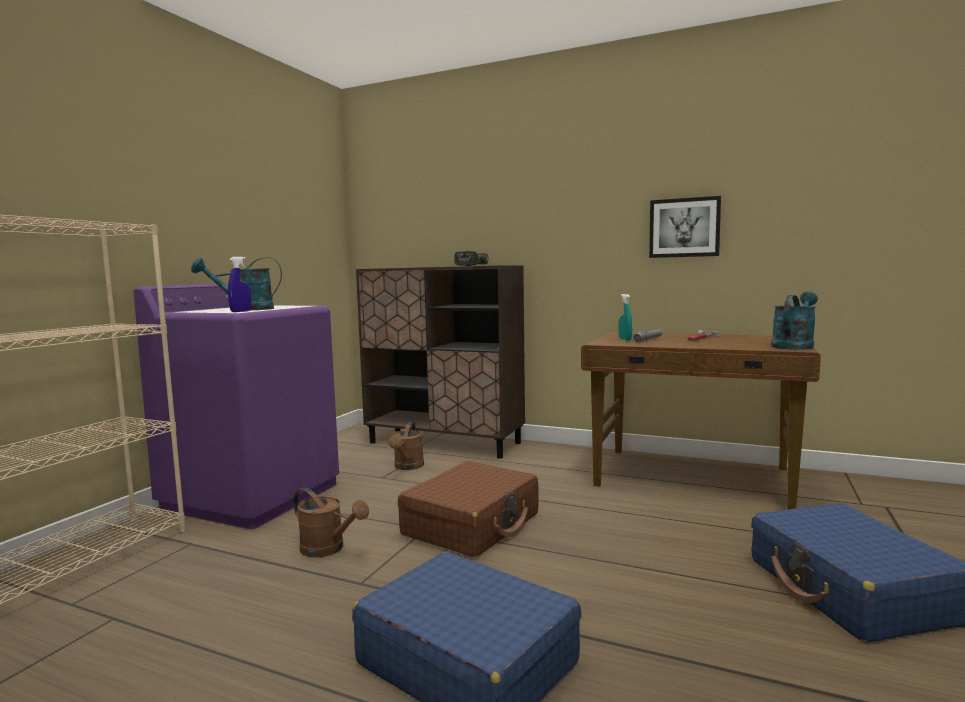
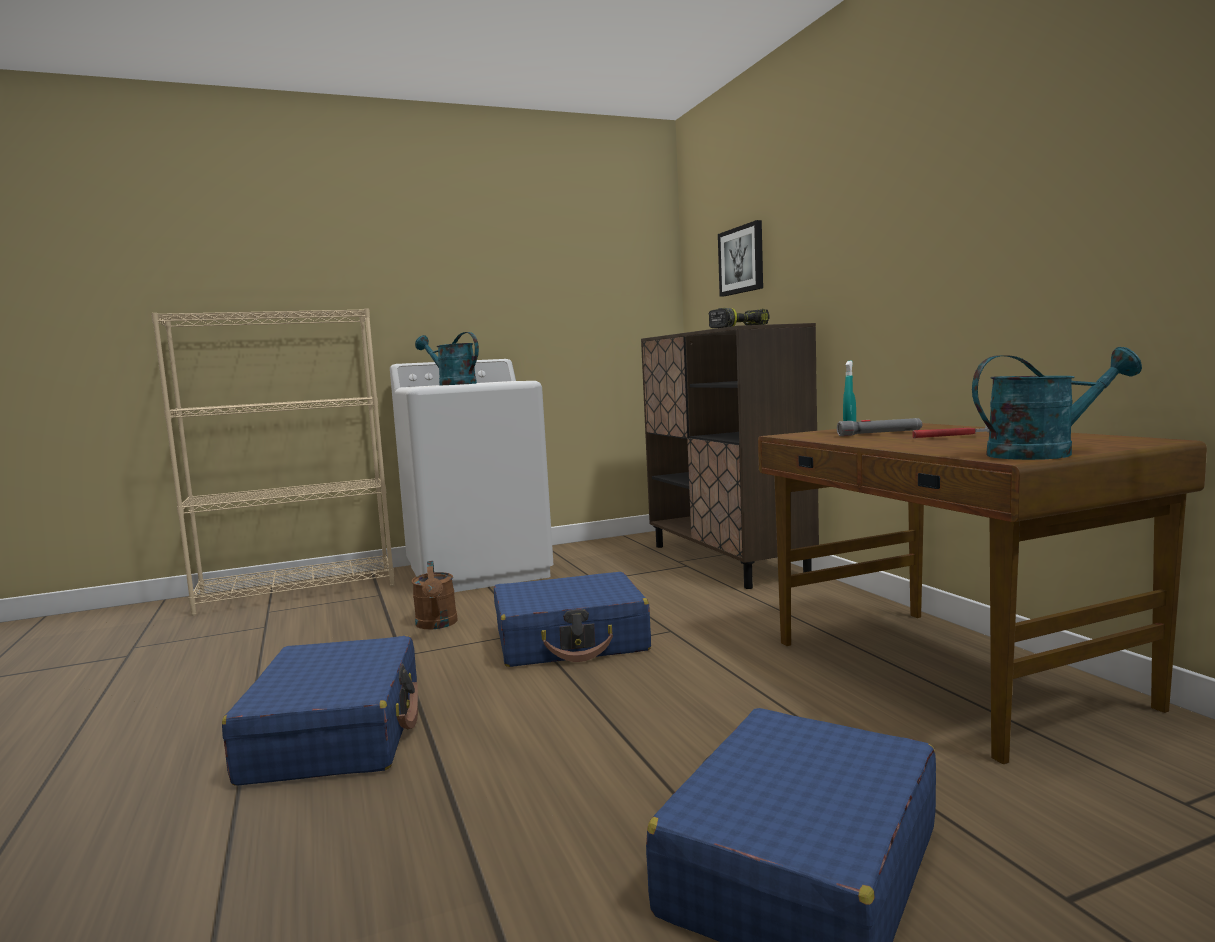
camera: 45 degrees right, 0 degrees up
(241, 311) = (429, 386): blue spray bottle -> none
(253, 495) = (479, 571): purple washing machine -> white washing machine
(407, 467) = (637, 576): brown watering can -> none
(472, 524) = (571, 641): brown suitcase -> blue suitcase
(684, 228) = (1011, 240): picture -> picture (742, 260)

